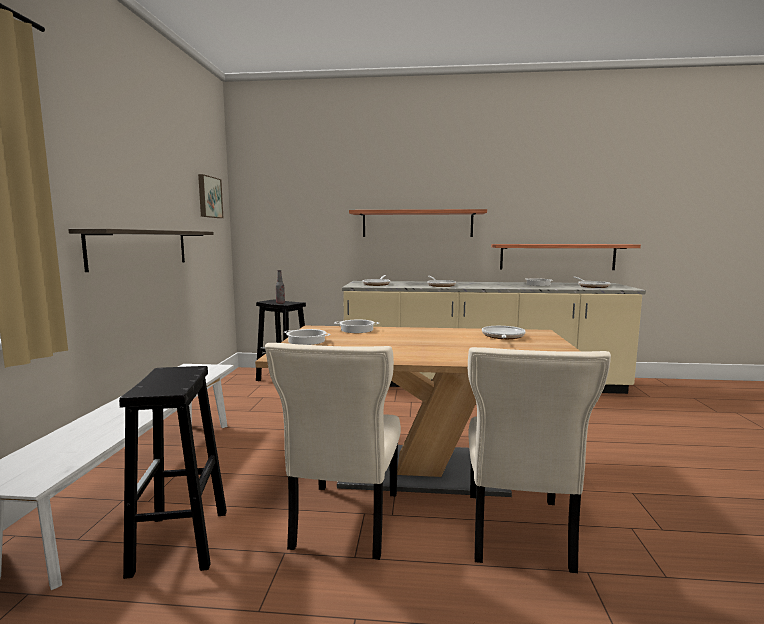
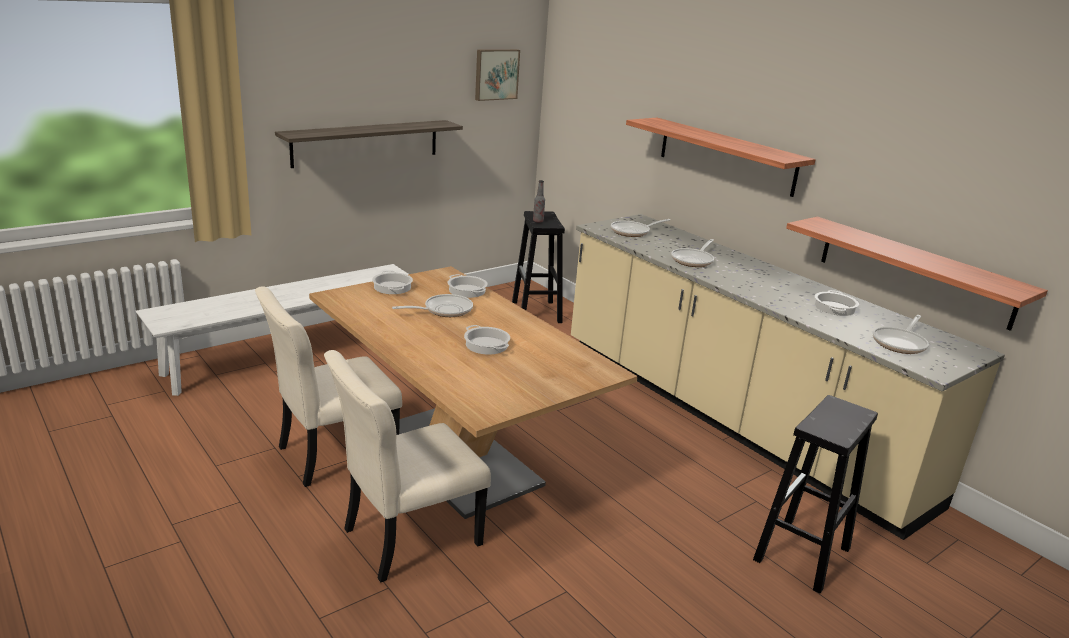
camera: 45 degrees right, 15 degrees up
(180, 543) = (246, 407): black stool -> black stool (801, 555)
(460, 342) = (487, 345): none -> cooking pot
(502, 337) = (547, 358): frying pan -> frying pan (444, 310)

